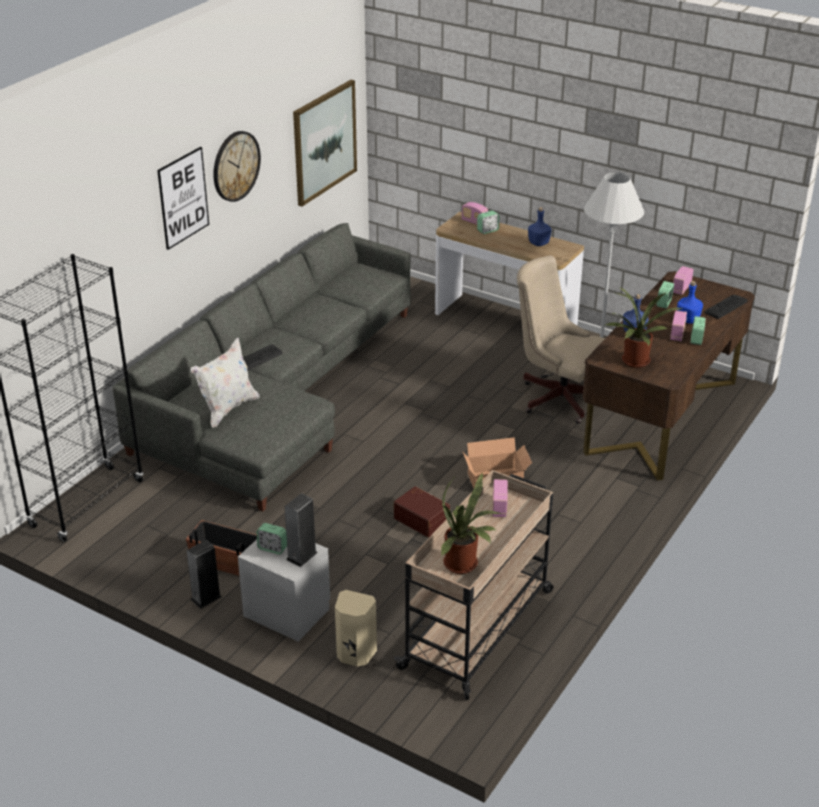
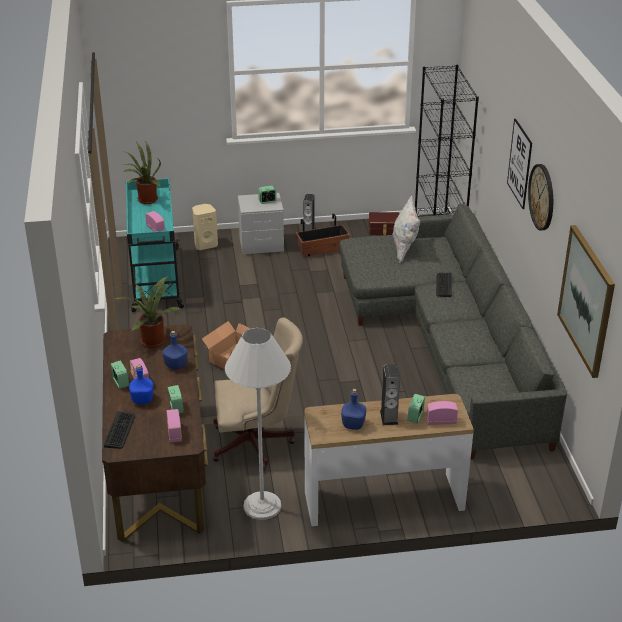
camera: 140 degrees right, 0 degrees up
(302, 556) = (248, 204): speaker -> speaker (389, 417)
(422, 519) = (249, 314): brown storage box -> brown storage box (384, 230)
(478, 627) = (156, 280): beige cart -> turquoise cart

